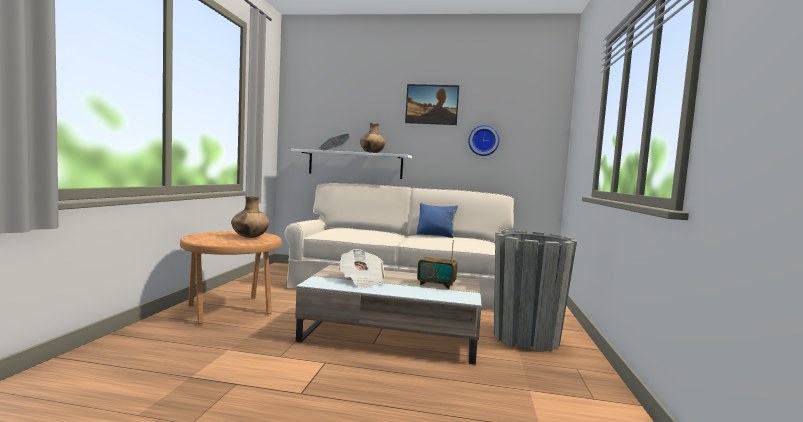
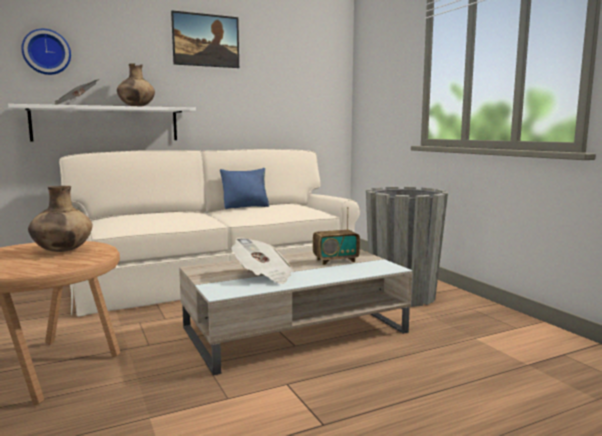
camera: 35 degrees left, 5 degrees up
(483, 140) = (270, 87): wall clock -> wall clock (46, 52)

